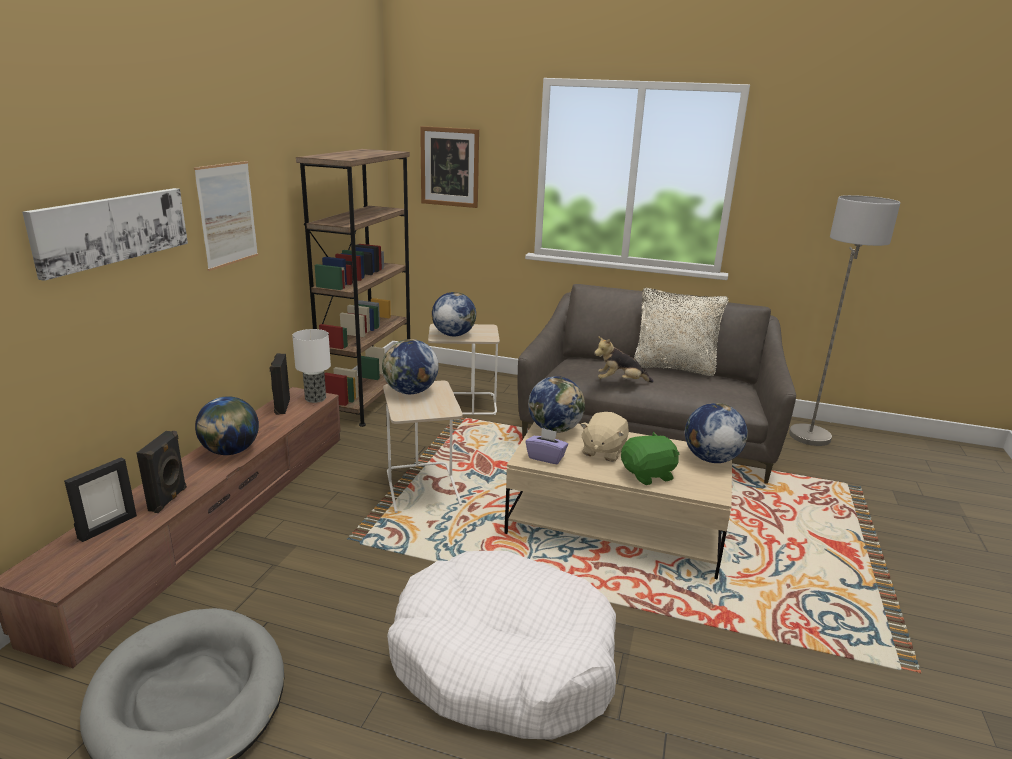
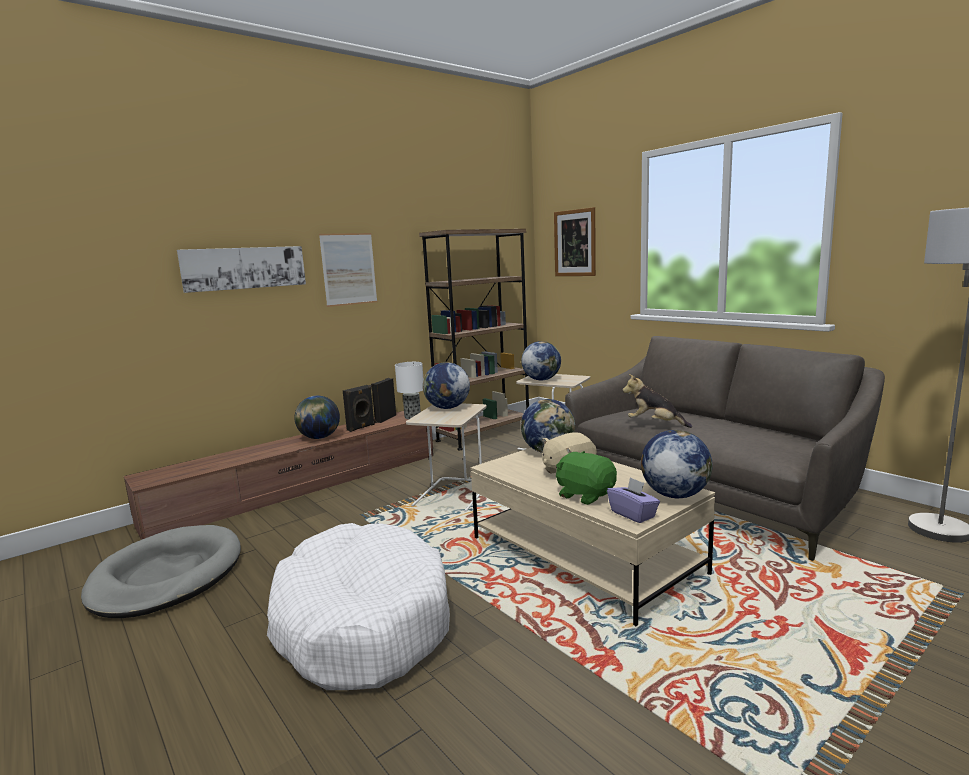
camera: 35 degrees right, 10 degrees down
(107, 527) = (205, 462): picture frame -> none
(169, 499) = (252, 455): black speaker -> black speaker (361, 427)
(546, 457) = (509, 468): purple tissue box -> purple tissue box (633, 514)
(648, 475) = (585, 495): green plush toy -> green plush toy turned 150 degrees counterclockwise
(674, 369) = (737, 422): beige pillow -> none

